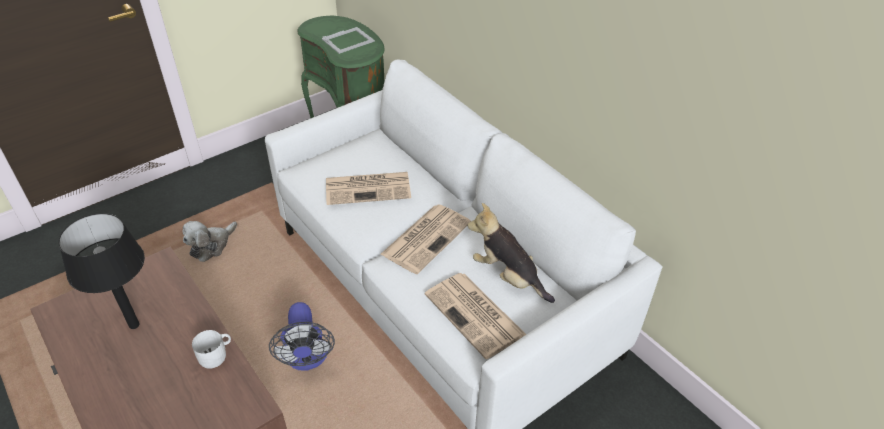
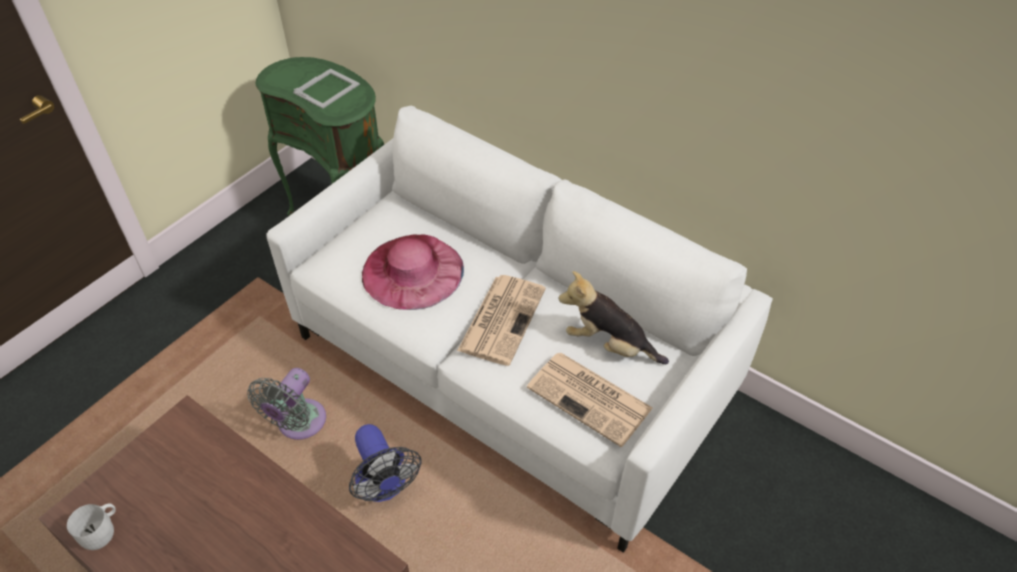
camera: 15 degrees left, 5 degrees up
(134, 325) = (184, 506): black table lamp -> none
(211, 246) = (213, 375): plush toy -> none
(216, 355) = (302, 517): white mug -> white mug (102, 531)
(260, 297) = (298, 424): none -> grey fan
(369, 188) = (412, 271): newspaper -> pink hat

